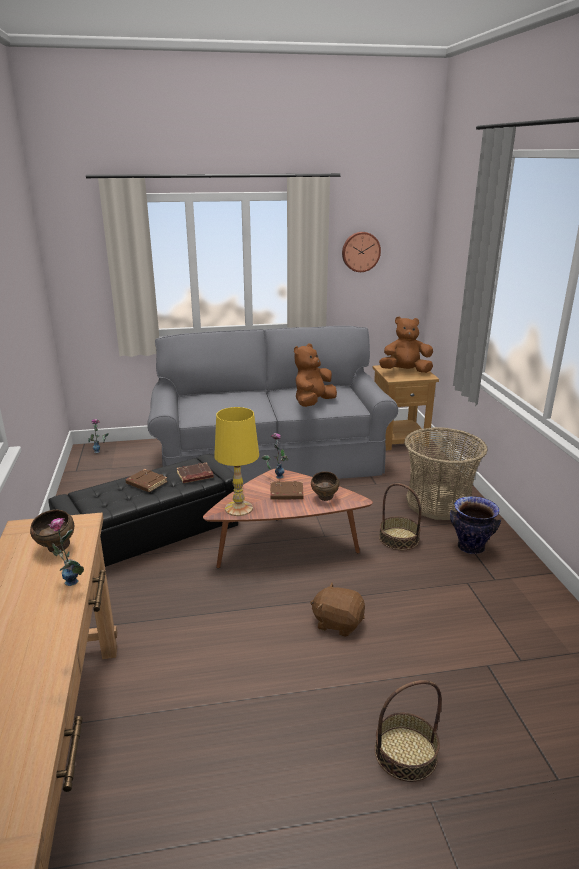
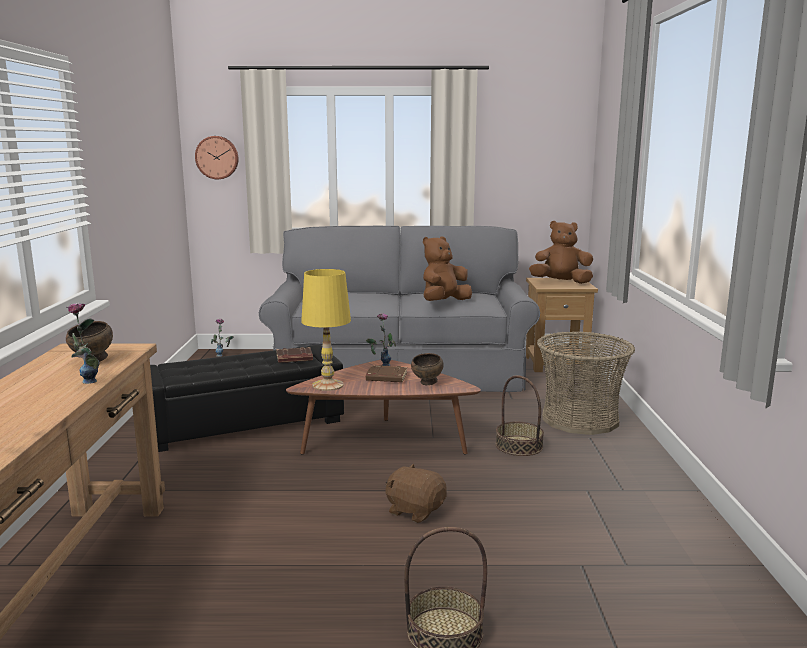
camera: 10 degrees right, 10 degrees down
(146, 483) = (240, 361): brown book -> none
(360, 251) = (514, 151): wall clock -> wall clock (217, 157)
(470, 547) = (604, 459): vase -> none

